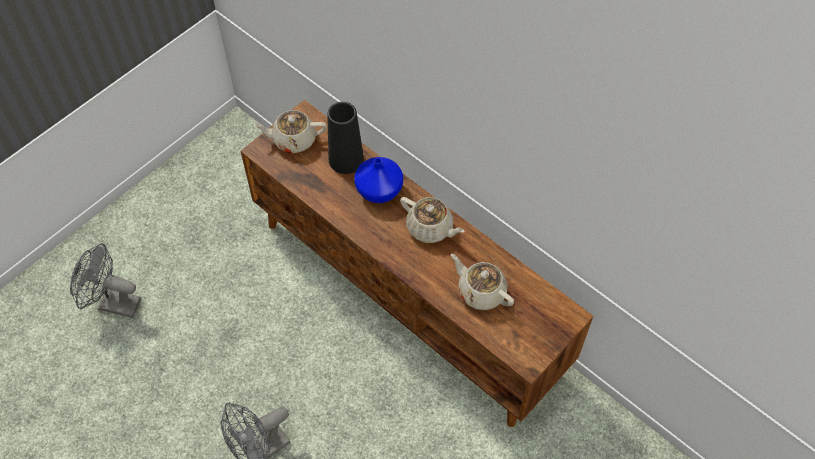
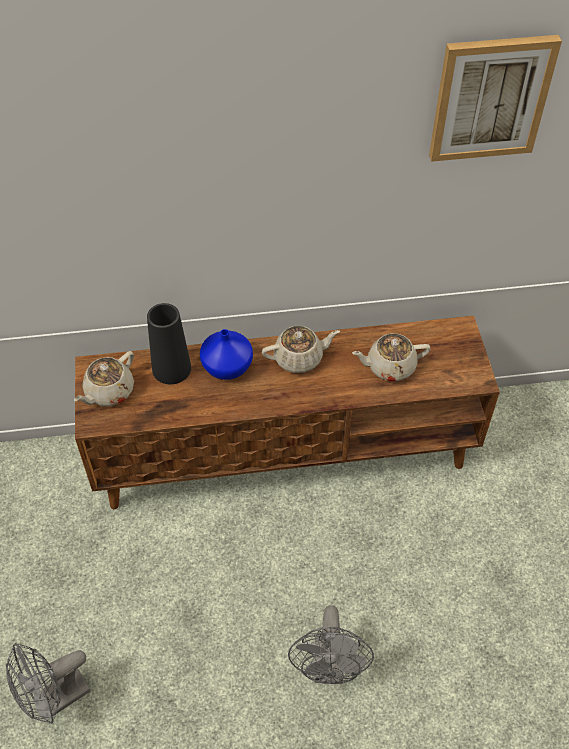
camera: 50 degrees left, 5 degrees down
(626, 131) = (490, 98): none -> picture

